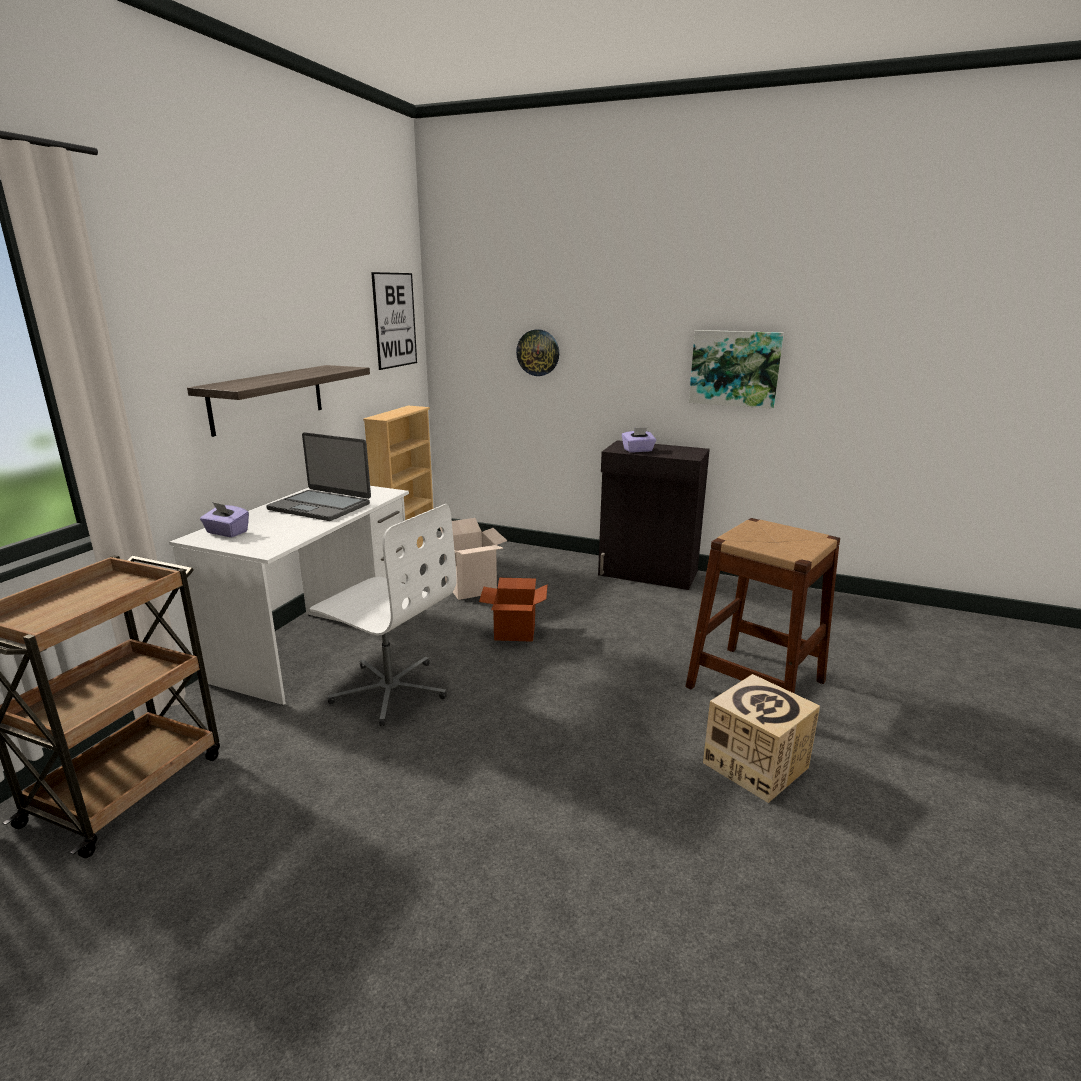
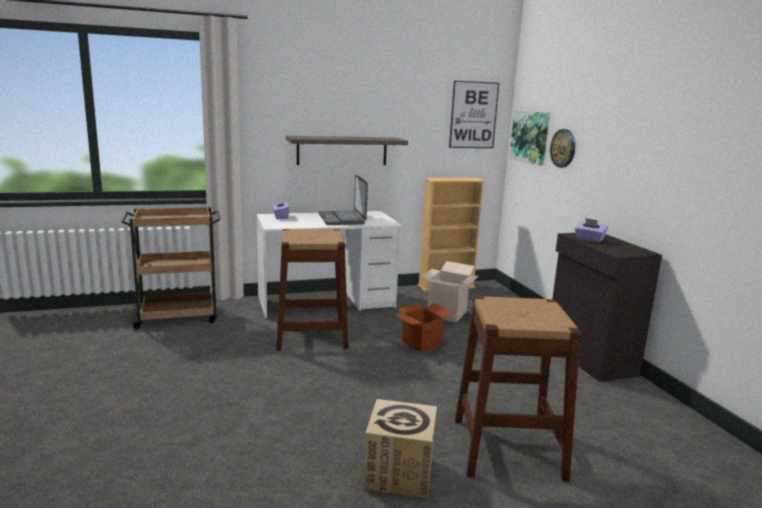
camera: 50 degrees right, 5 degrees down
(390, 690) = (311, 335): white office chair -> brown stool
(734, 368) = (691, 178): picture -> picture (530, 136)

